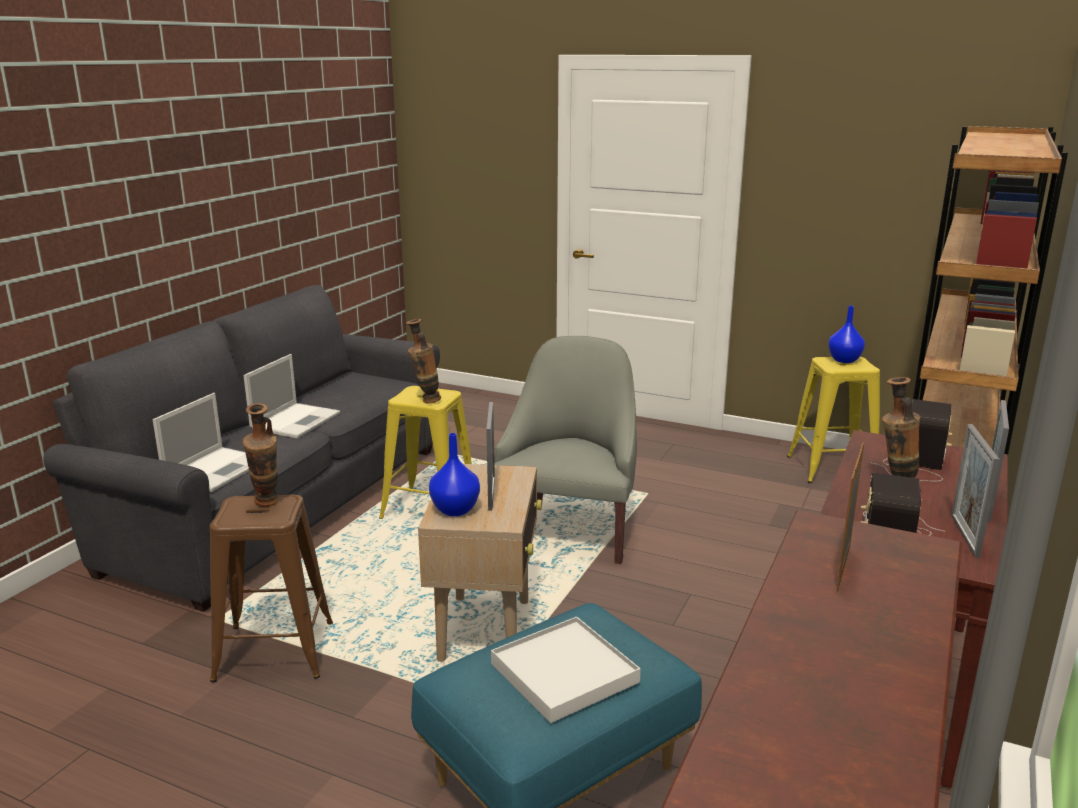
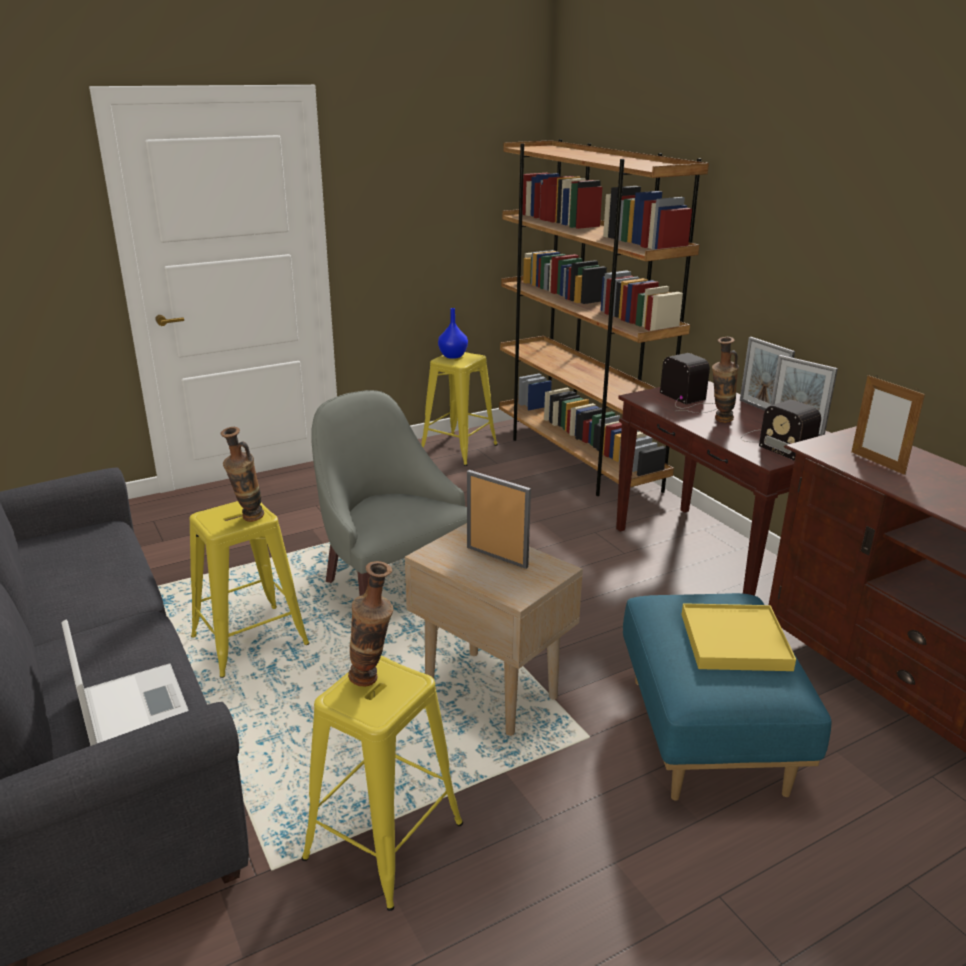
camera: 55 degrees left, 5 degrees up
(274, 651) = (384, 840): brown stool -> yellow stool
(296, 420) = (91, 617): laptop -> none
(455, 510) = (508, 583): blue vase -> none
(564, 672) = (734, 641): white tray -> yellow tray

